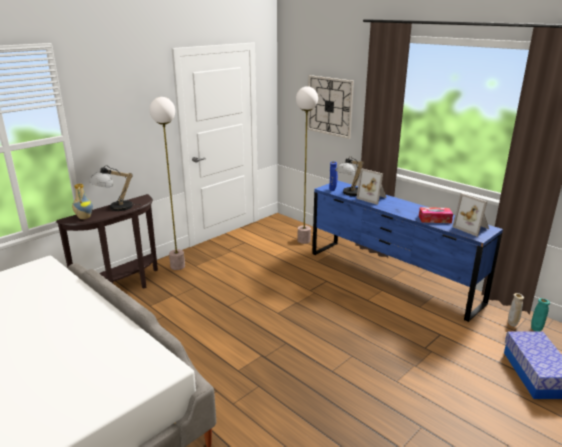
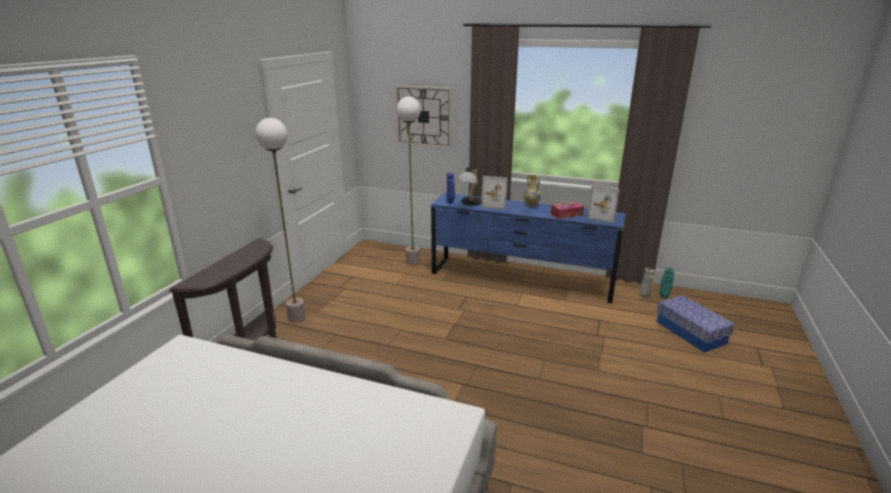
camera: 25 degrees left, 0 degrees up
(84, 217) = (206, 278): vase -> vase (531, 205)
(114, 207) = (234, 259): table lamp -> none

